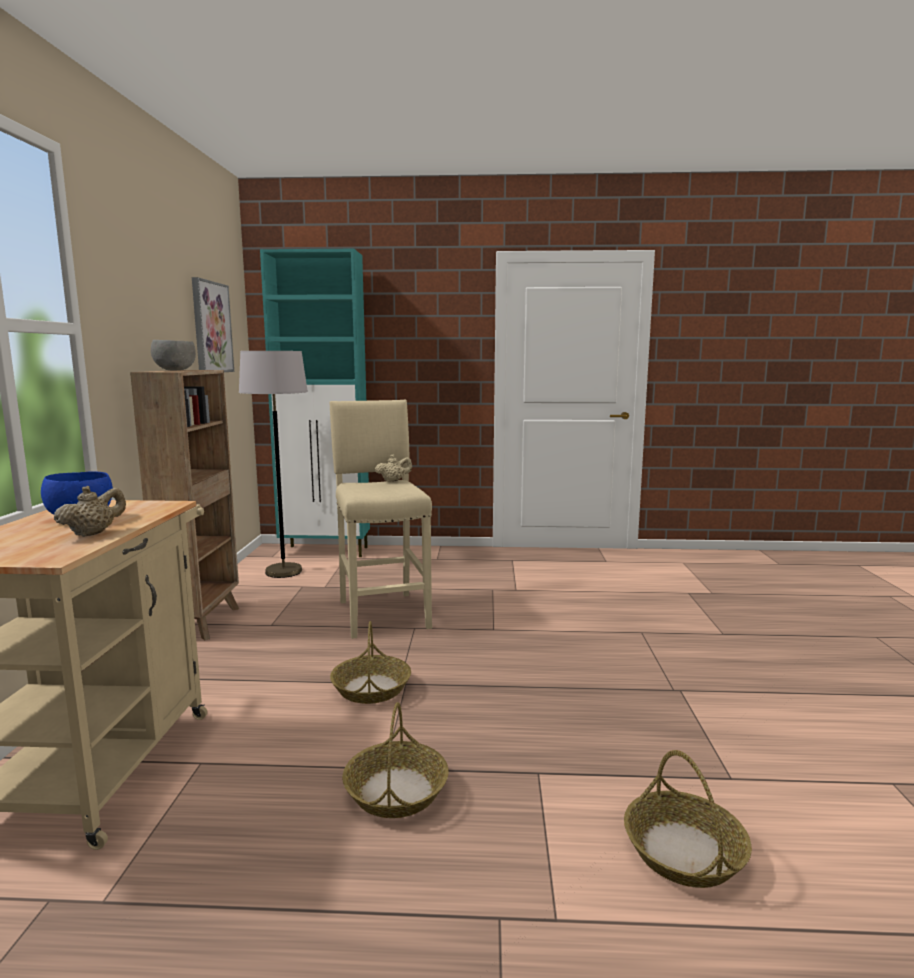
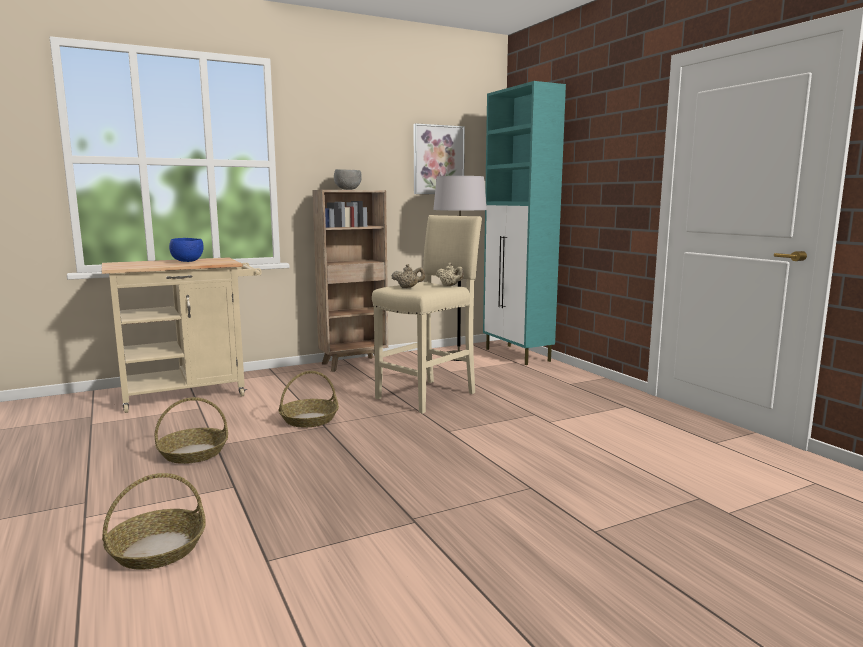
camera: 60 degrees right, 0 degrees up
(93, 533) = (159, 265): beige teapot -> beige teapot (408, 287)

